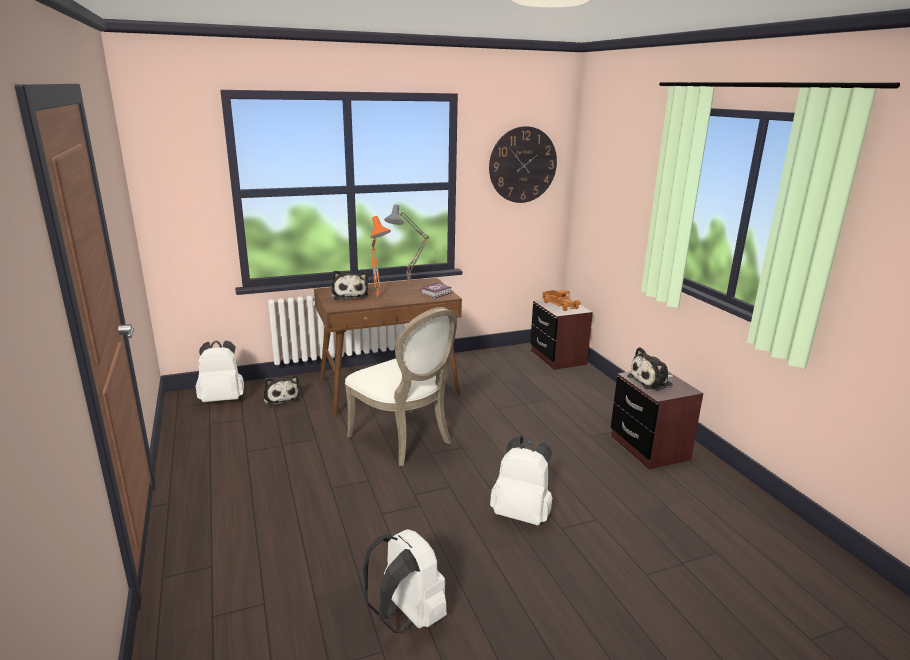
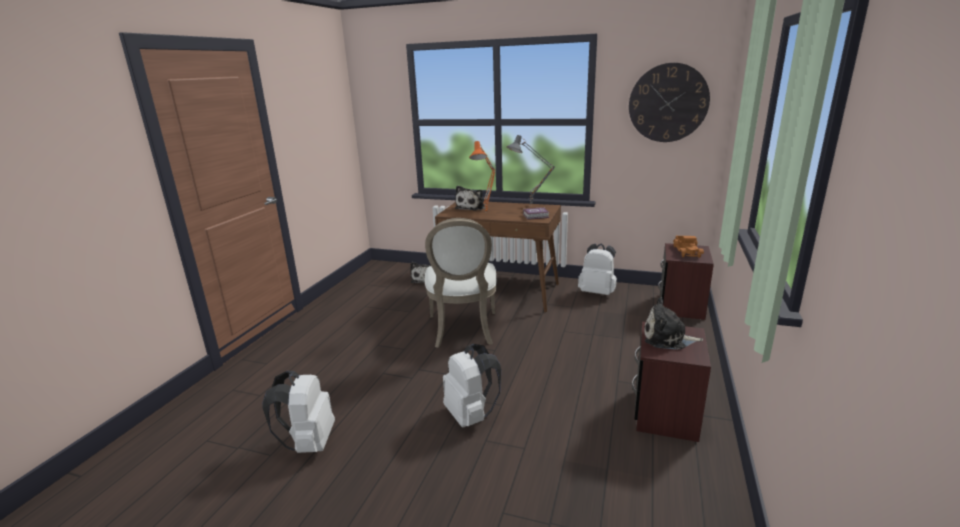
camera: 40 degrees right, 0 degrees up
(223, 399) = (393, 271): white backpack -> white backpack (597, 292)

